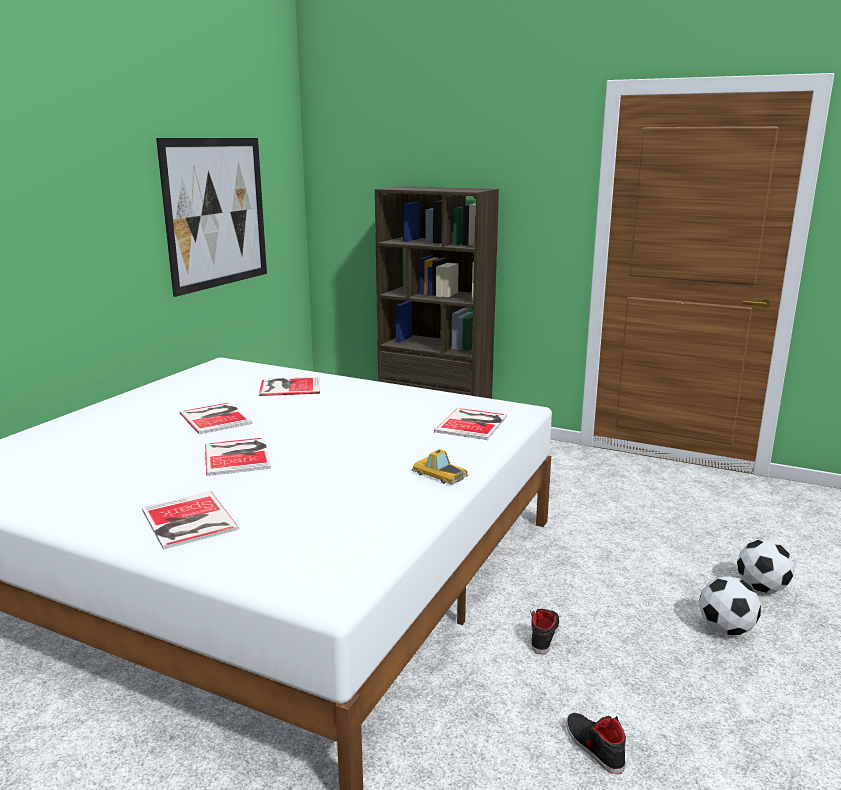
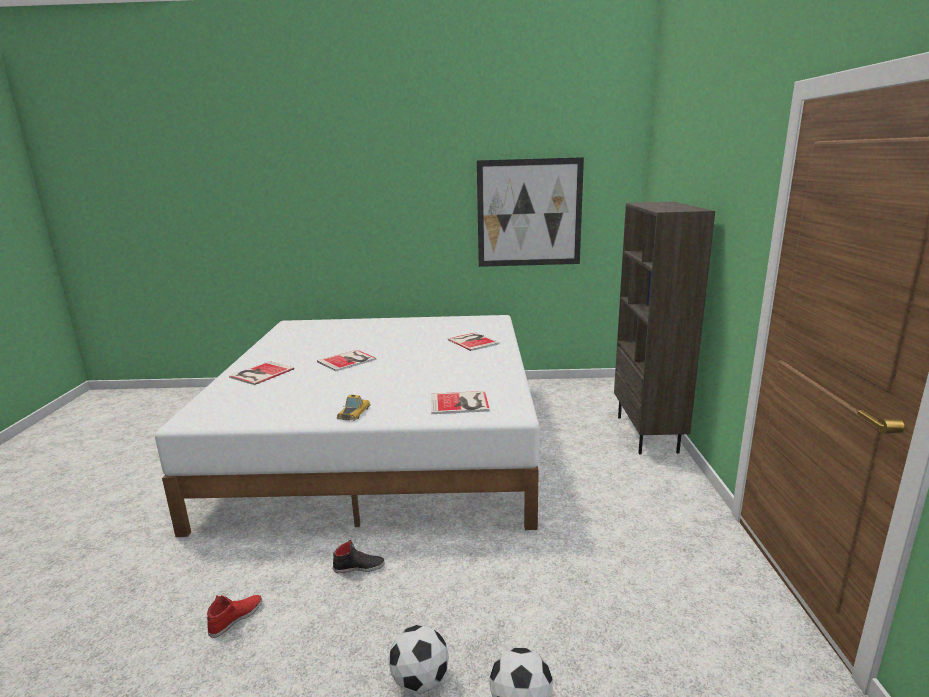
camera: 65 degrees right, 0 degrees up
(216, 417) = (401, 341): book -> none
(593, 746) = (235, 618): black shoe -> red shoe

